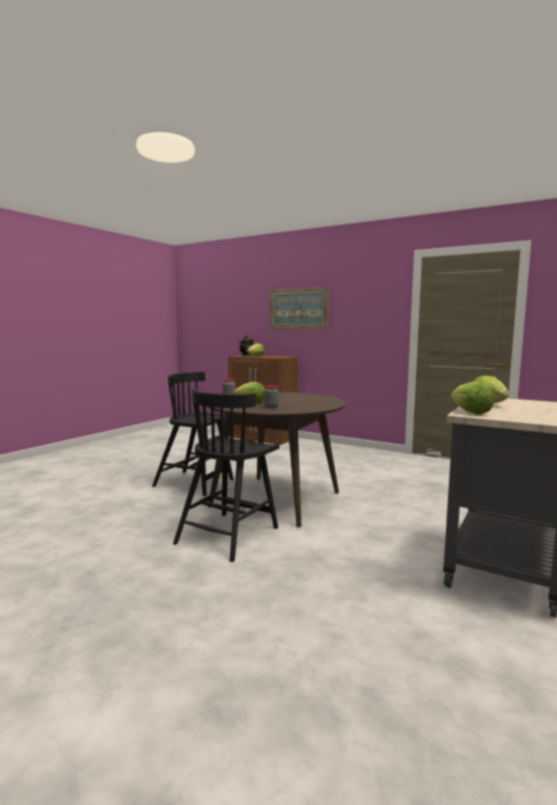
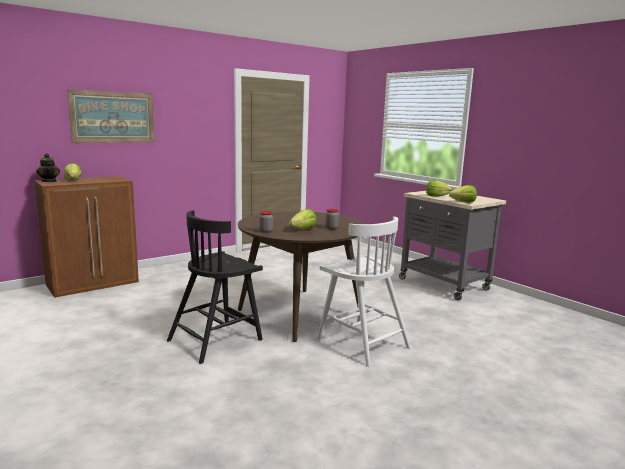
camera: 70 degrees left, 5 degrees up
(229, 534) = (361, 342): black chair -> white chair

